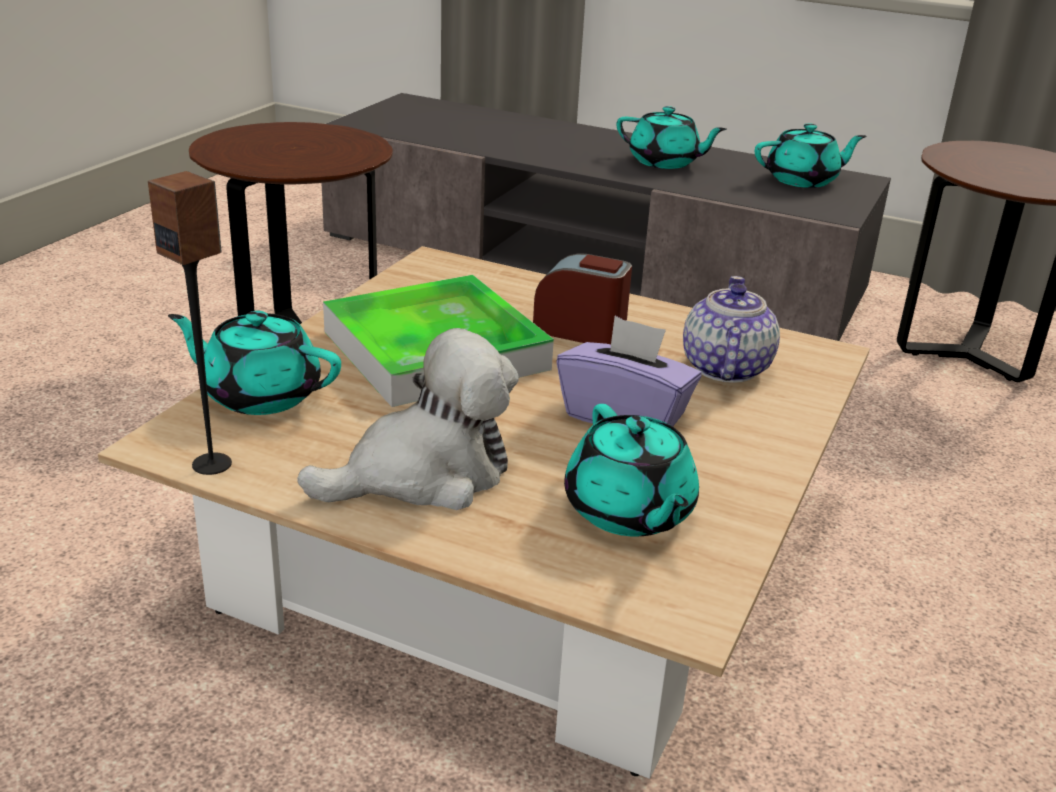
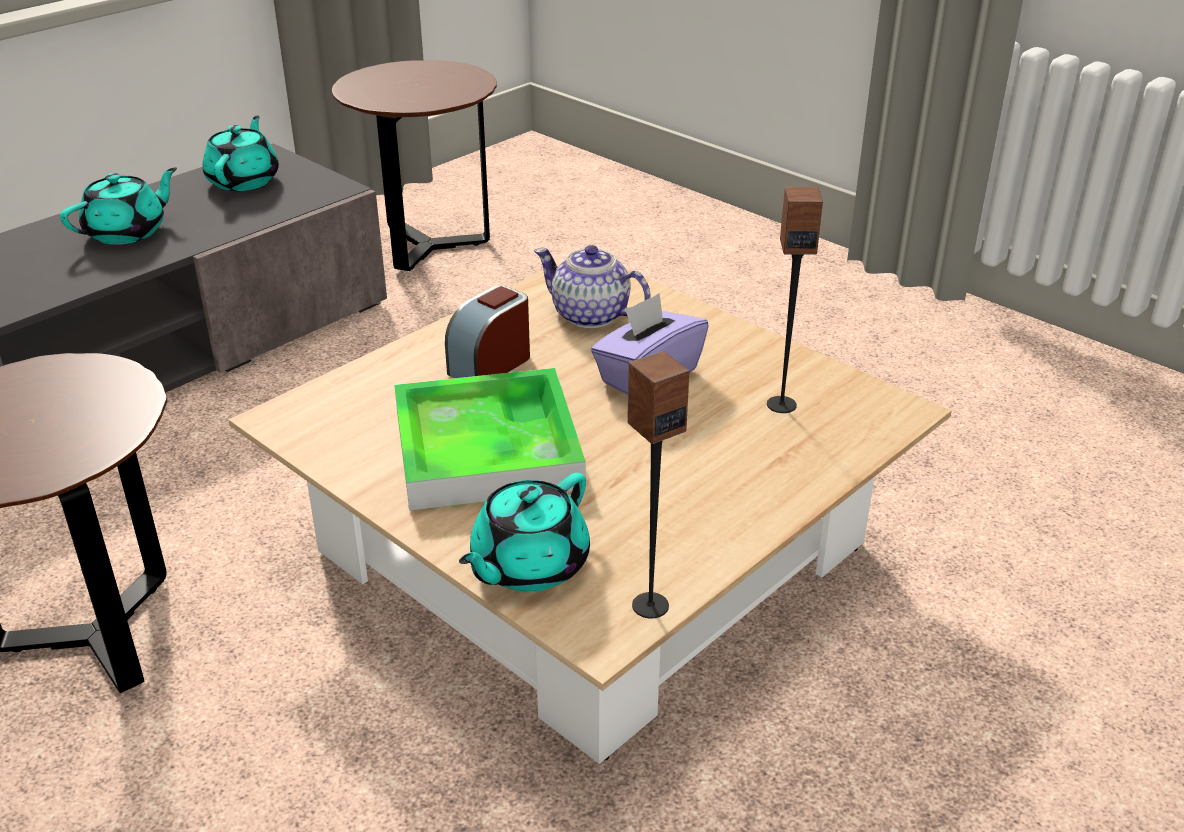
camera: 70 degrees left, 5 degrees up
(424, 475) = (705, 488): plush toy -> none
(629, 512) = (781, 404): turquoise teapot -> speaker

